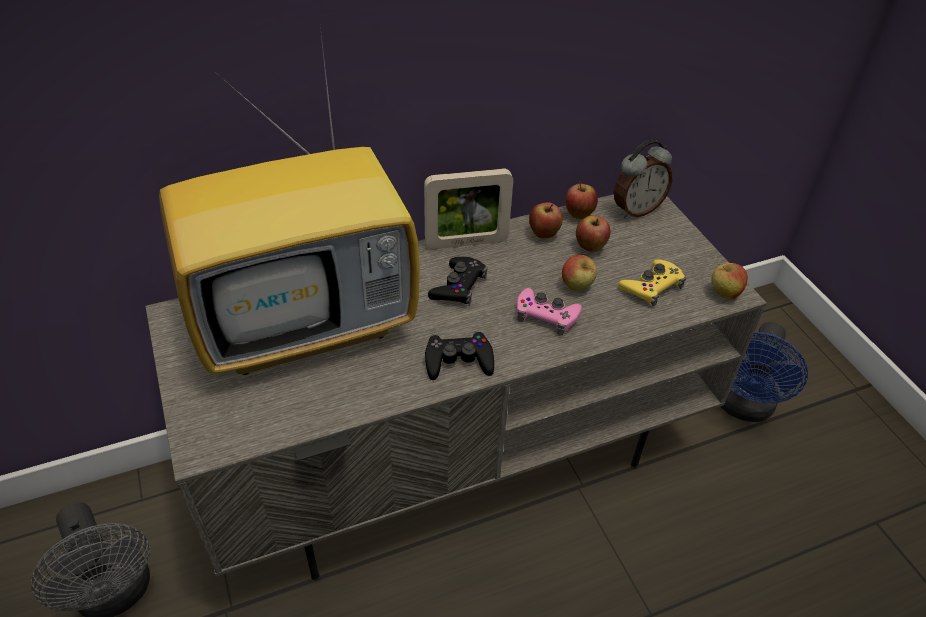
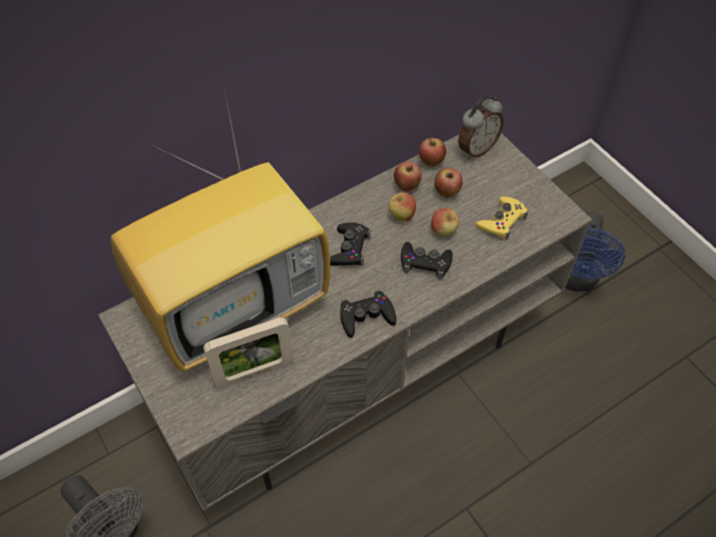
camera: 10 degrees left, 10 degrees up
(466, 242) = (346, 206): picture frame -> picture frame (255, 373)
(546, 315) = (425, 263): pink game controller -> black game controller
(724, 293) = (558, 217): apple -> apple (401, 216)

